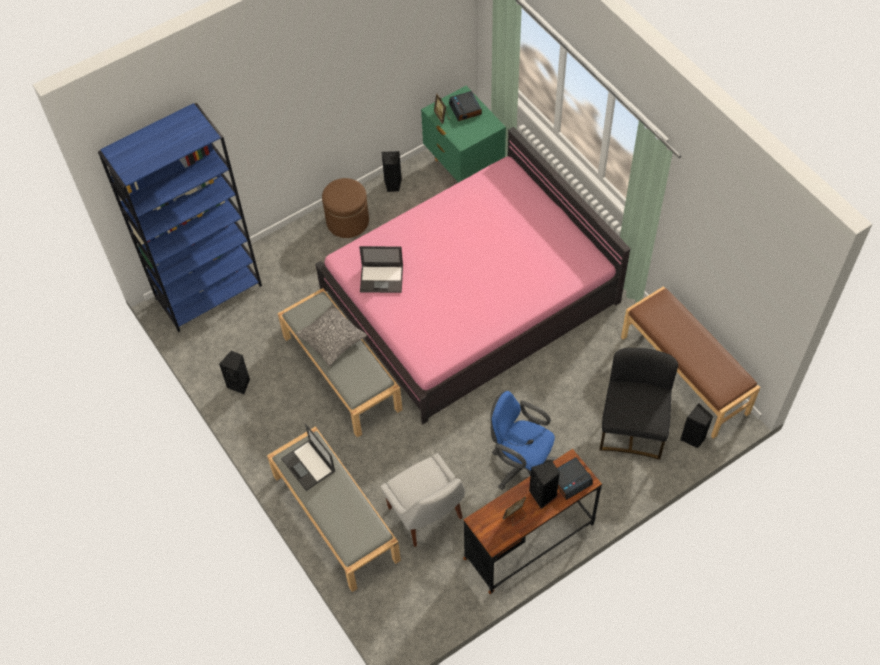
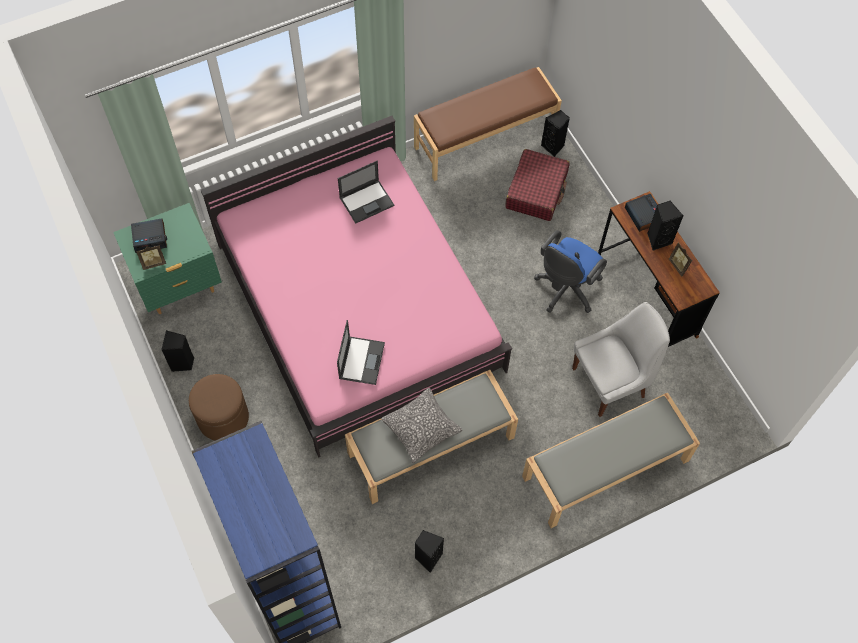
camera: 85 degrees left, 5 degrees up
(309, 465) = (578, 466): laptop -> laptop (367, 201)
(633, 428) = (536, 191): black chair -> red suitcase

